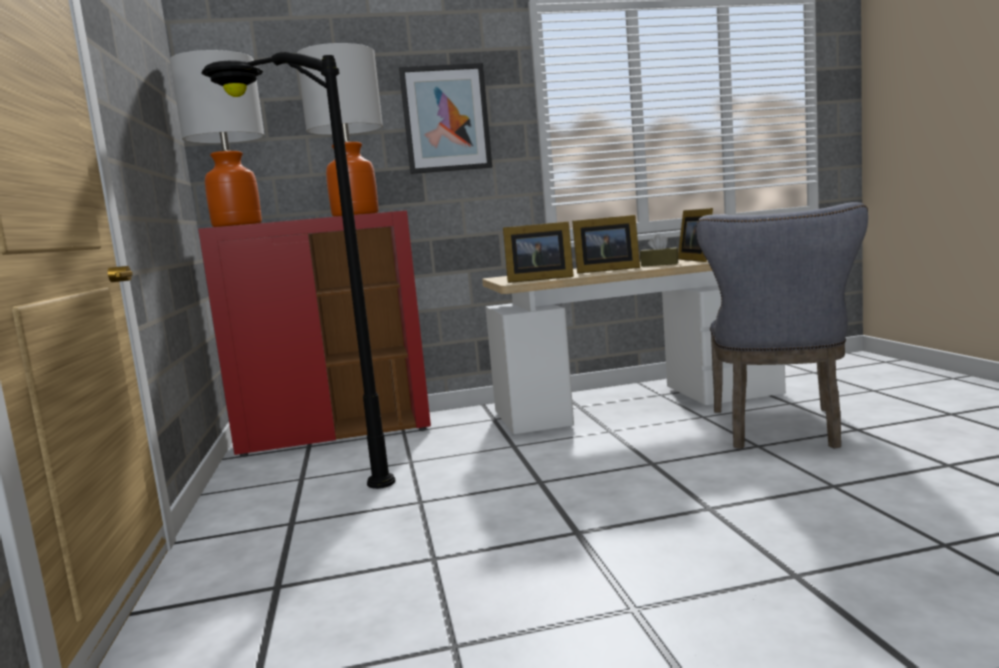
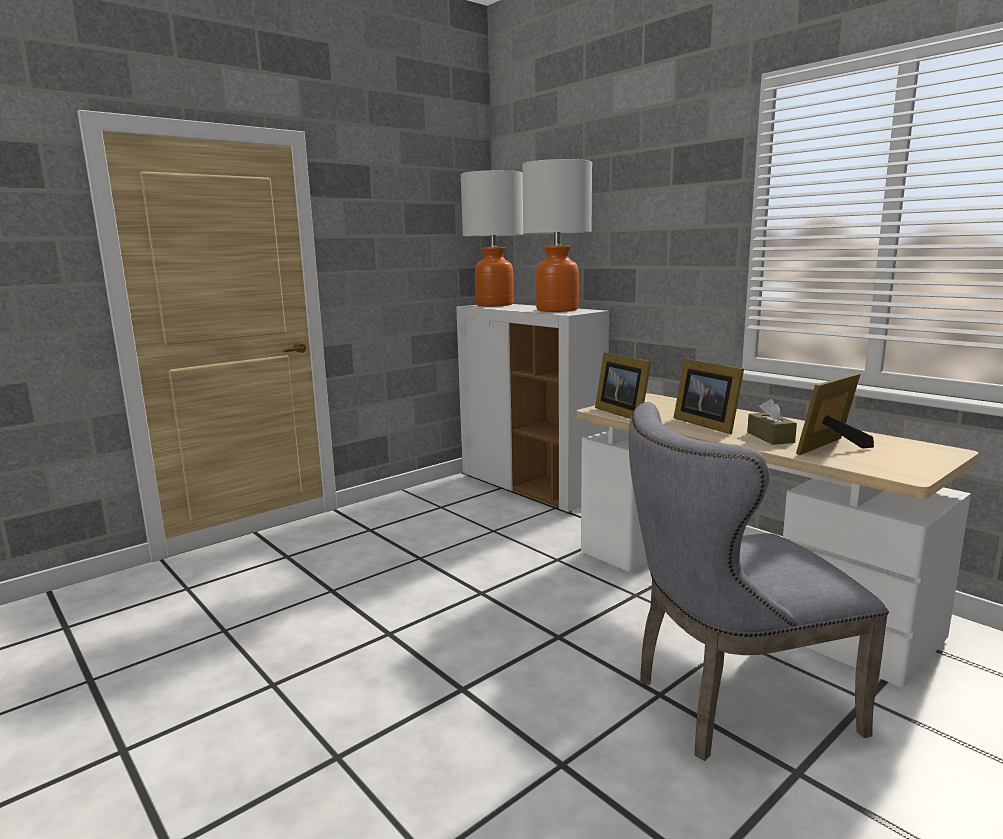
camera: 60 degrees right, 5 degrees up
(315, 475) = (449, 508): black floor lamp -> none
(337, 434) = (532, 488): red cabinet -> white cabinet
(446, 119) = (660, 220): picture -> none

